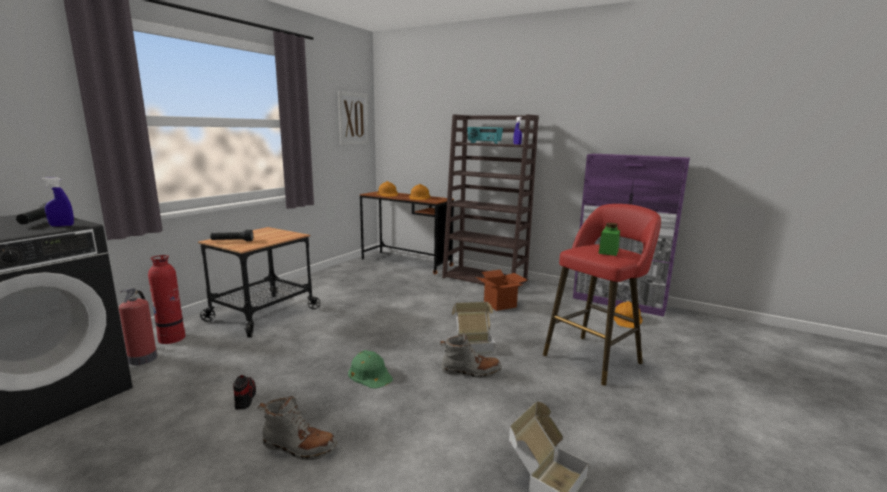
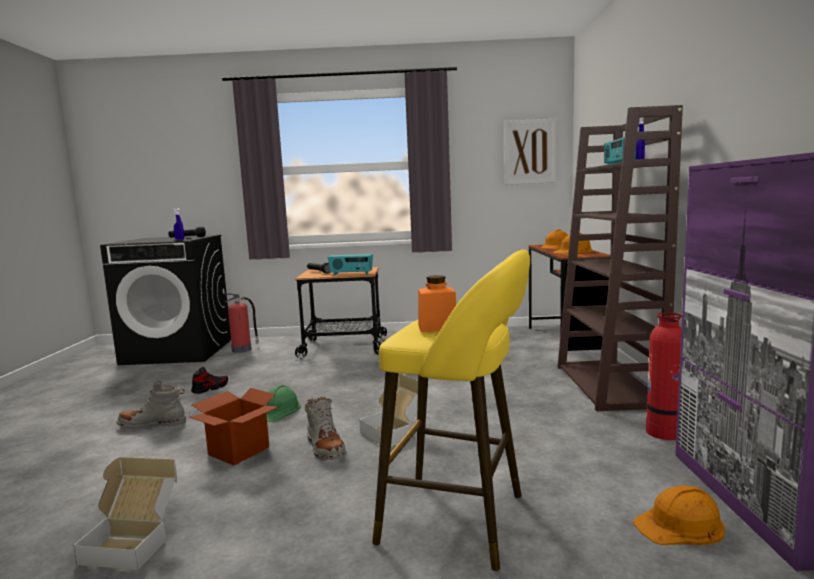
camera: 60 degrees right, 5 degrees down
(172, 338) = (276, 344): fire extinguisher -> fire extinguisher (664, 432)
(284, 237) = (351, 274): none -> radio
(299, 447) = (153, 424): grey boot -> grey boot turned 105 degrees clockwise
(499, 304) = (537, 415): cardboard box -> cardboard box (239, 451)
(595, 357) = (461, 520): red stool -> yellow stool
(608, 252) = (437, 327): green jar -> orange jar

